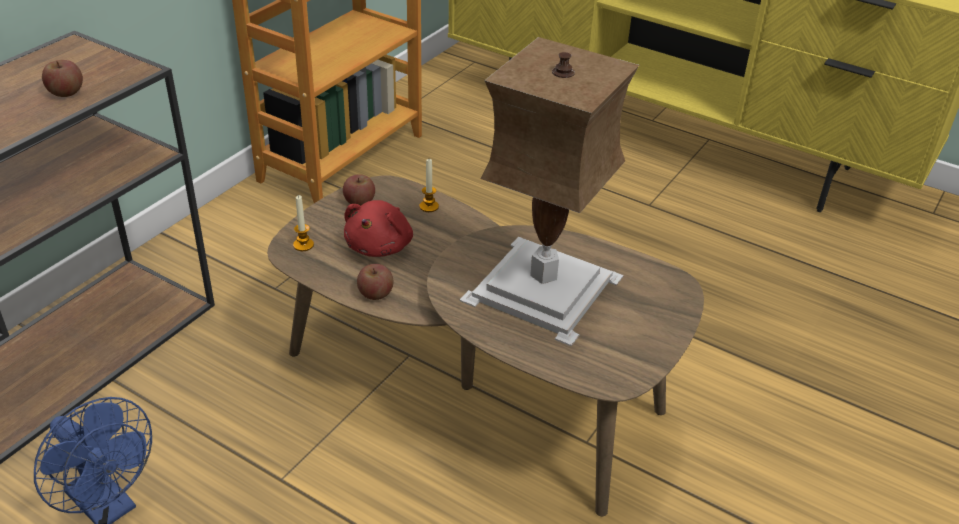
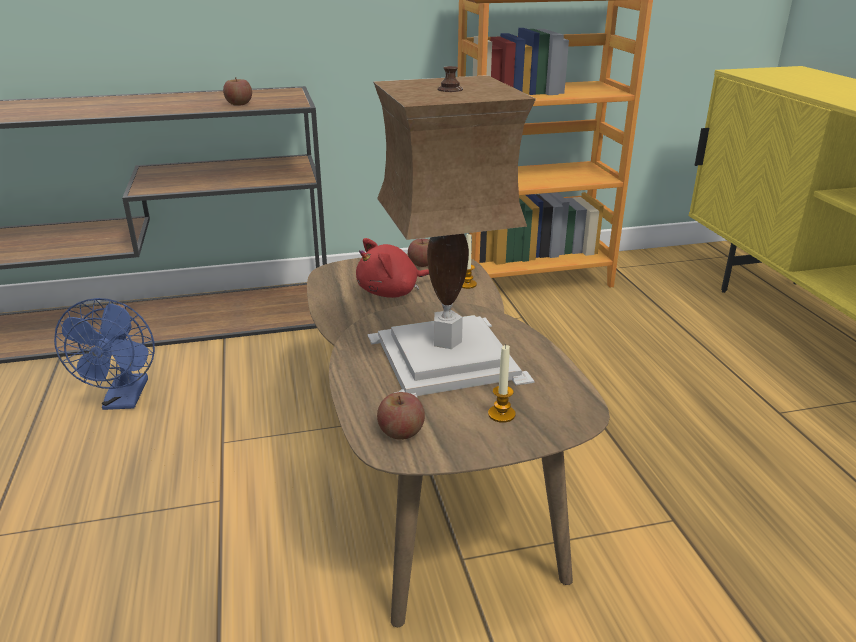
camera: 45 degrees right, 10 degrees down
(303, 245) = (344, 272): candle -> candle (501, 414)
(375, 293) = (340, 316): apple -> apple (401, 432)

